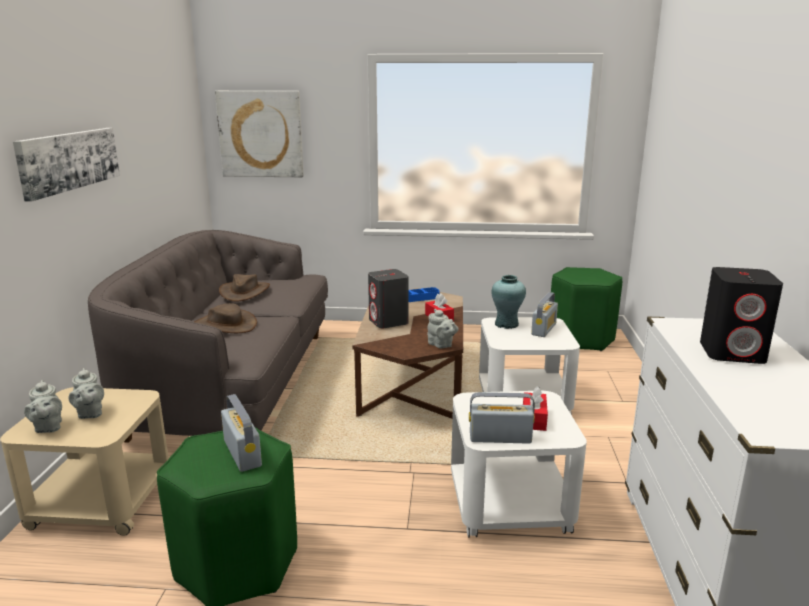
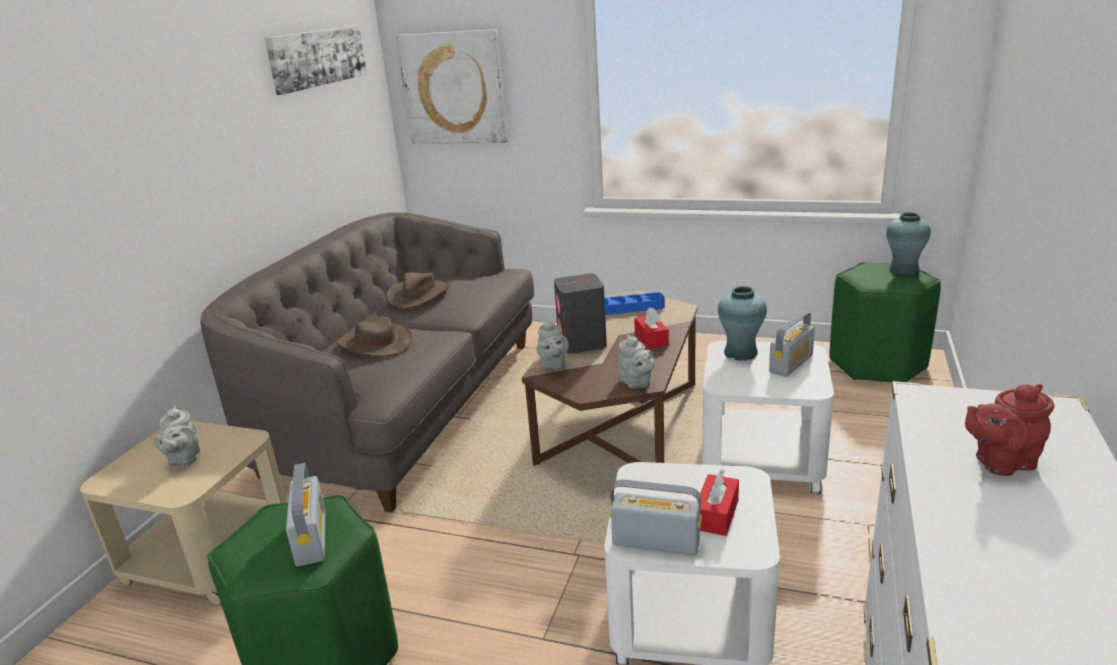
camera: 15 degrees right, 5 degrees up
(48, 427) = (133, 475): grey teapot -> grey teapot (553, 366)
(69, 160) = (172, 149): picture -> picture (317, 57)
(596, 272) = (903, 271): none -> turquoise vase
(732, 352) = (1000, 463): black speaker -> red teapot

